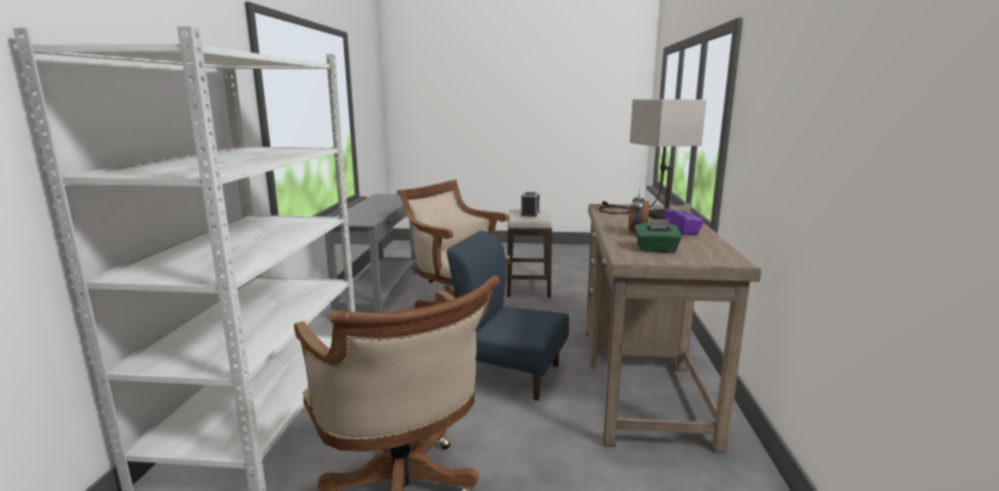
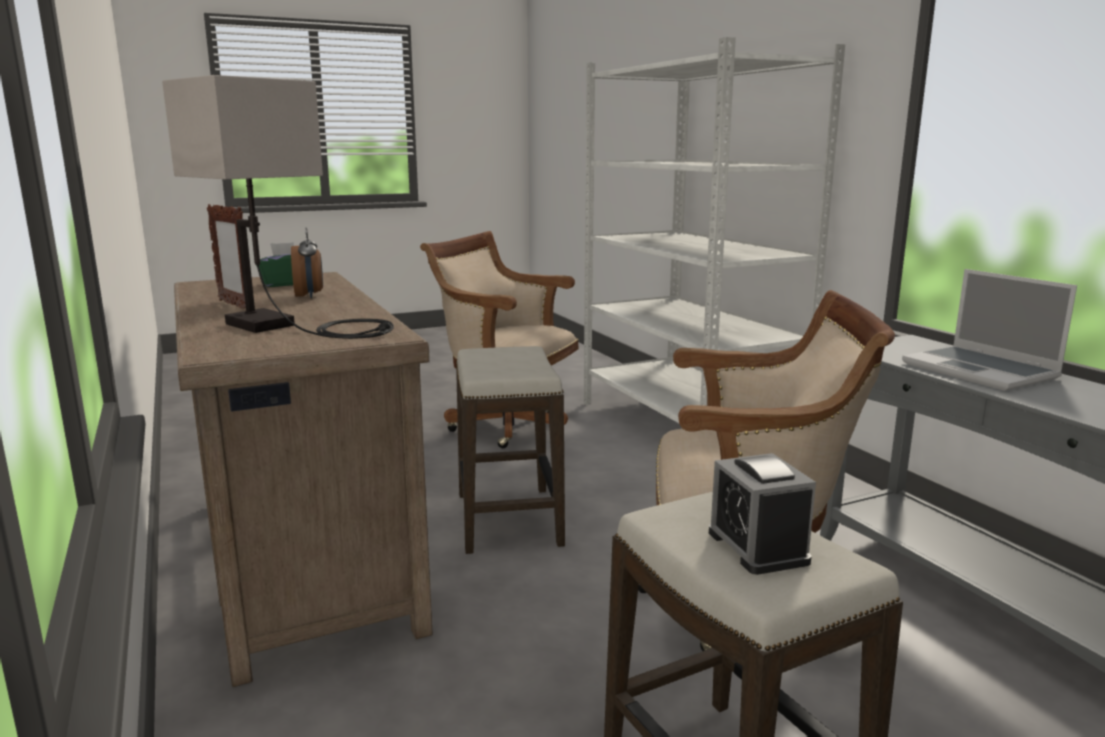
camera: 150 degrees right, 0 degrees up
(370, 210) = (981, 371): none -> laptop
(510, 373) = (509, 520): blue chair -> stool
(682, 231) = (235, 305): purple tissue box -> picture frame

